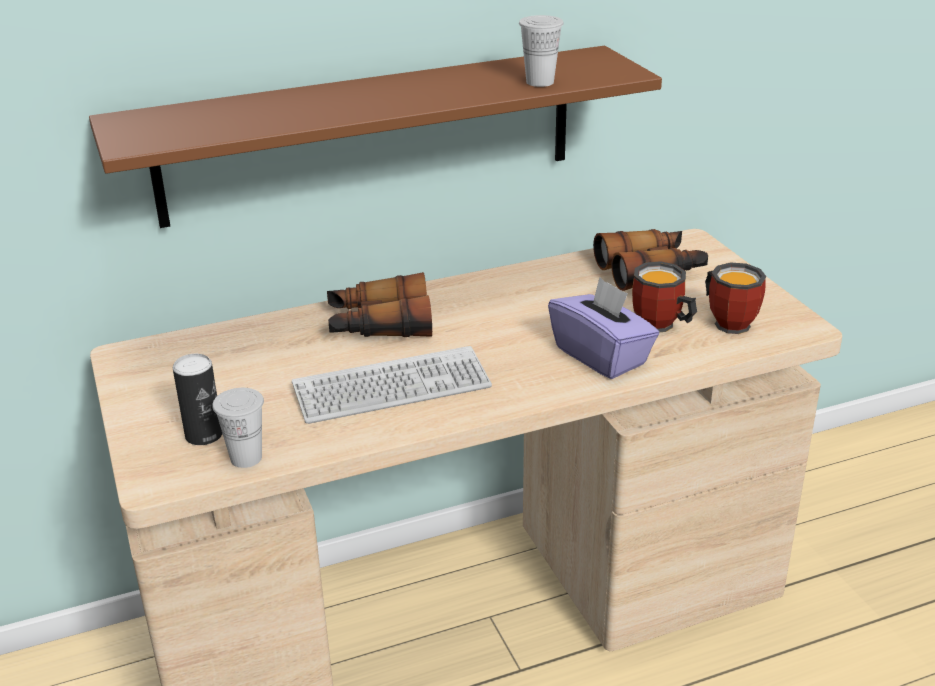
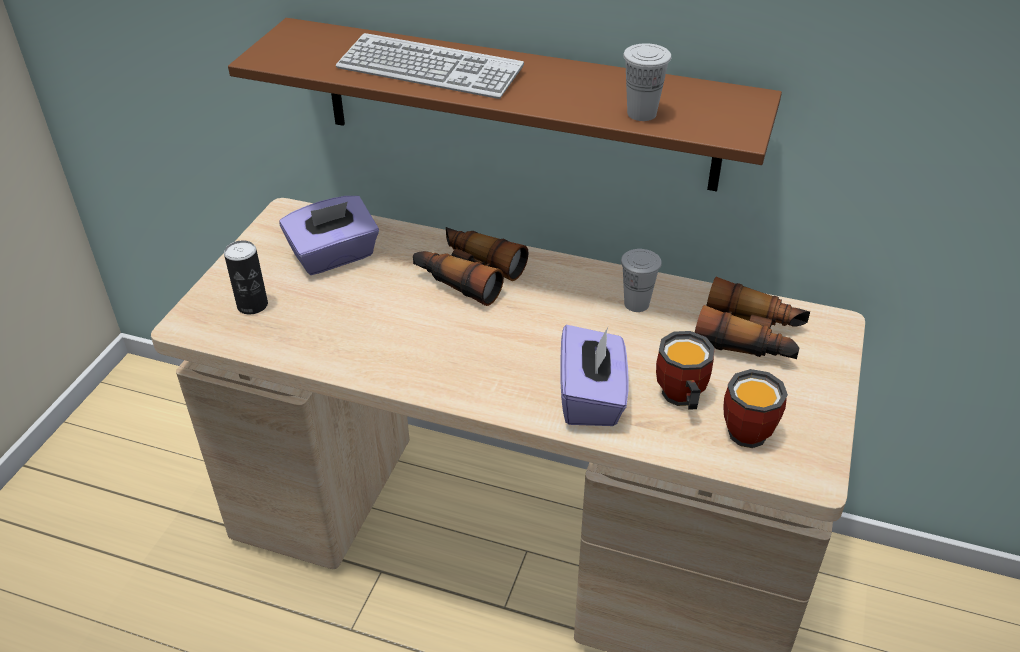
camera: 40 degrees right, 10 degrees up
(230, 365) = (334, 256): none -> purple tissue box
(246, 458) = (252, 339): white cup -> white cup (636, 304)
(392, 388) = (406, 336): keyboard -> keyboard (429, 69)

